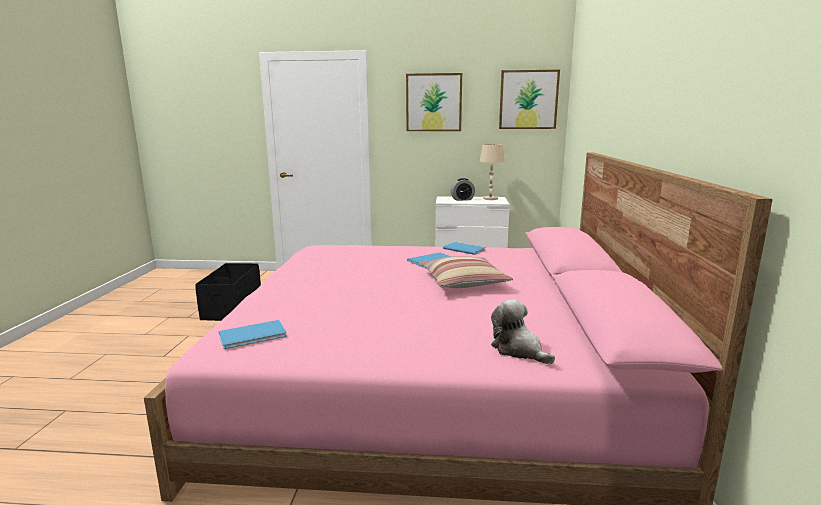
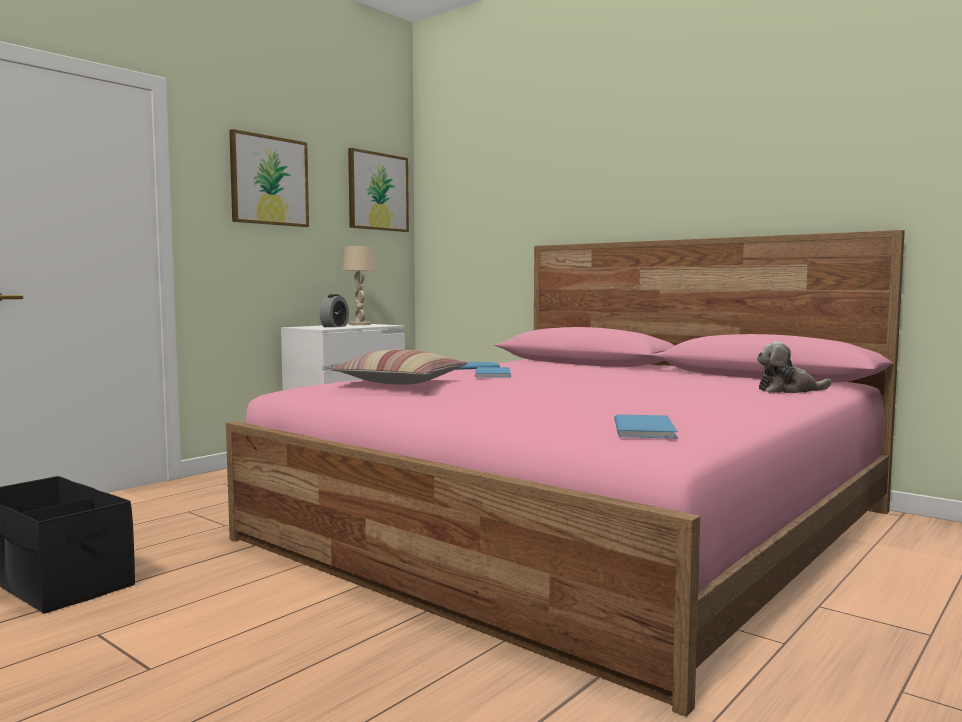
camera: 55 degrees left, 10 degrees down
(463, 282) = (586, 378): pillow -> pillow (401, 382)

